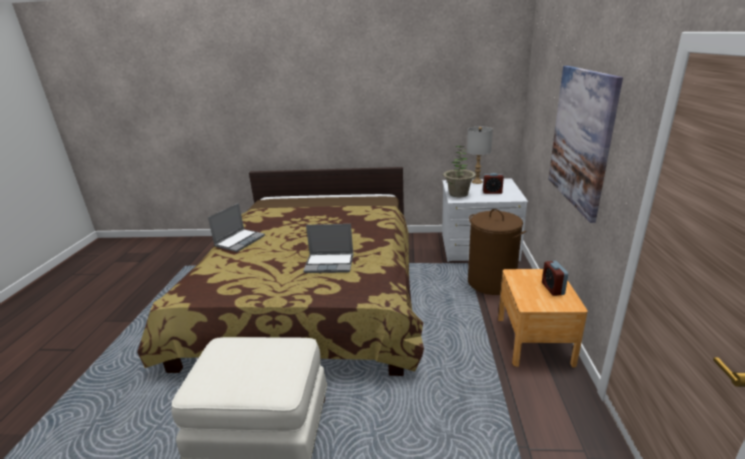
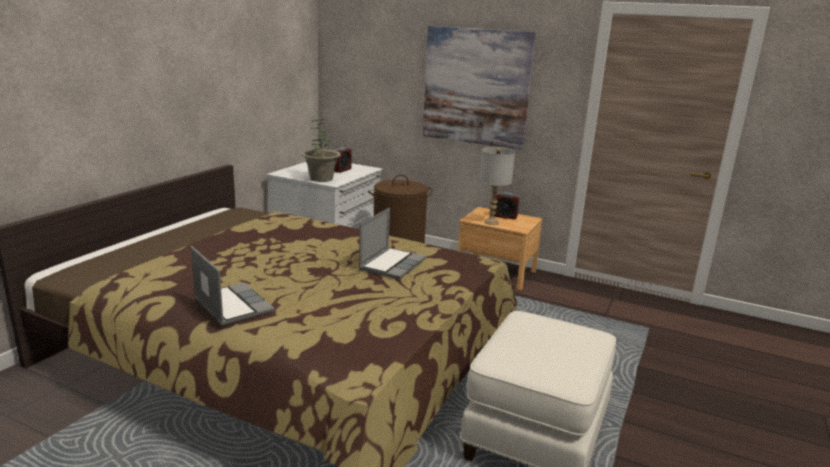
camera: 70 degrees left, 5 degrees down
(477, 182) = (303, 167): grey table lamp -> grey table lamp (491, 222)

